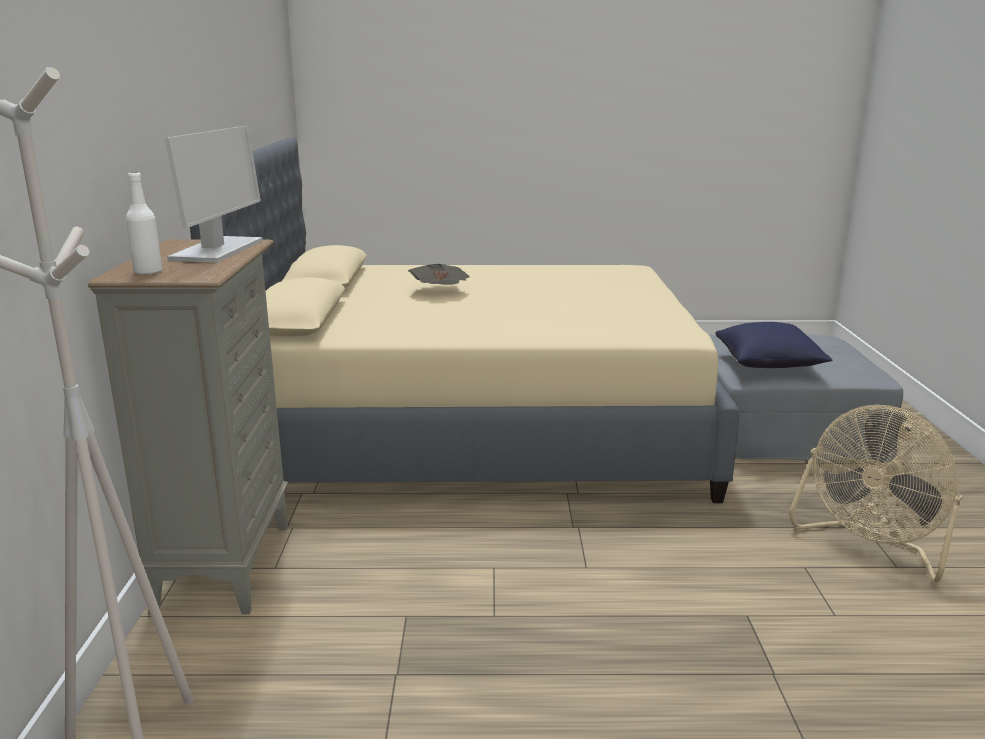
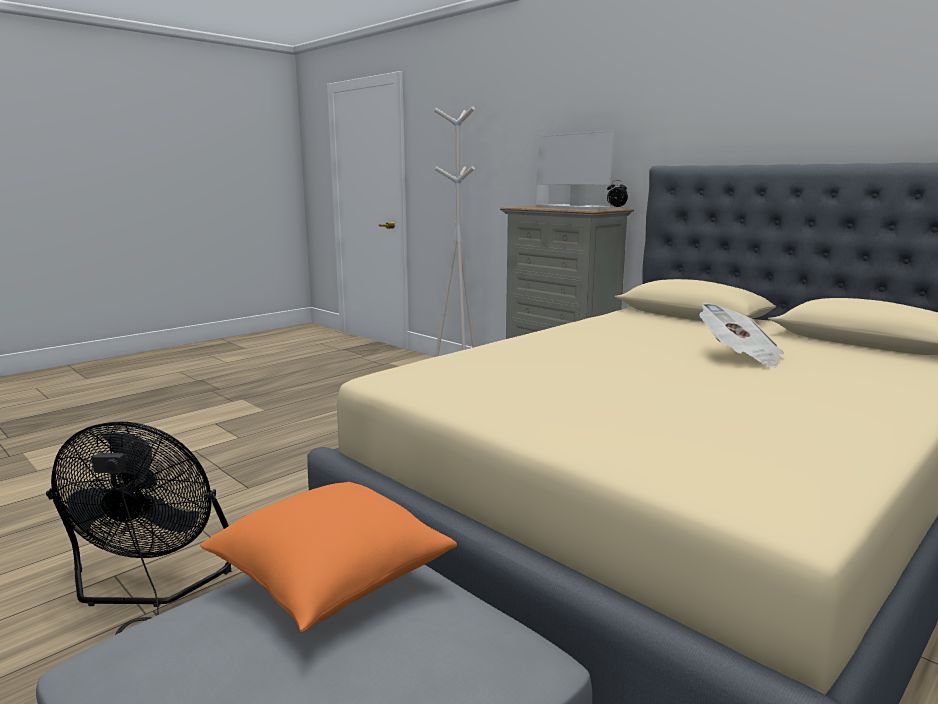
camera: 135 degrees right, 5 degrees down
(176, 242) = (616, 207): none -> alarm clock
(768, 364) = (330, 579): blue pillow -> orange pillow
(868, 544) = (143, 590): beige fan -> black fan

